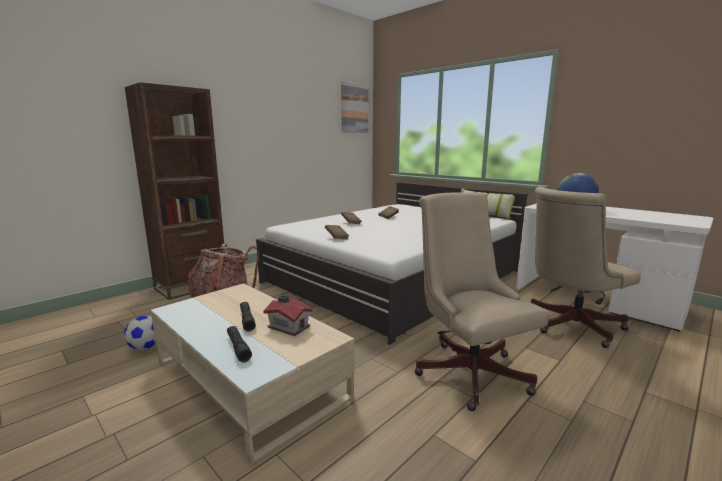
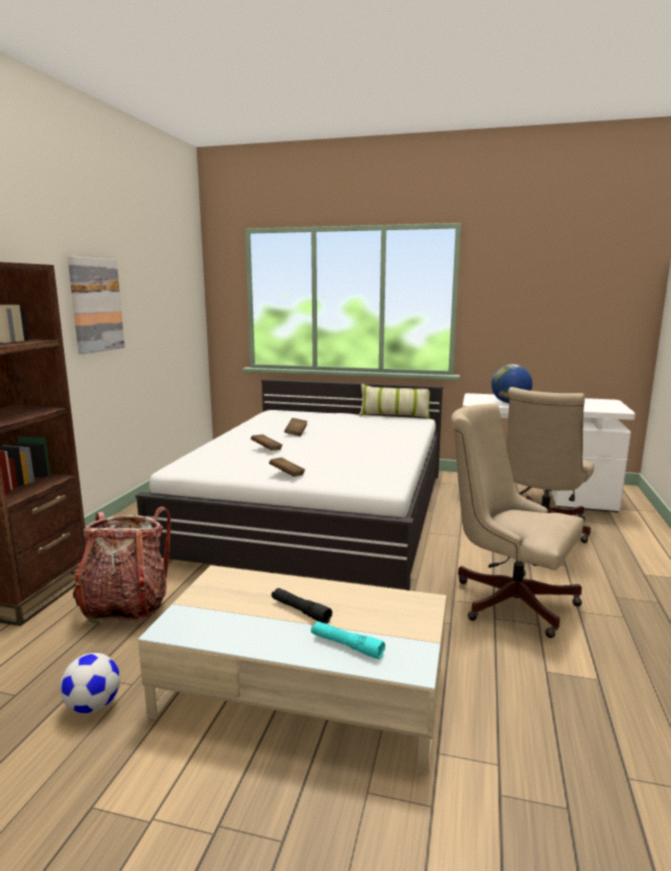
camera: 30 degrees left, 0 degrees up
(238, 347) = (346, 646): black flashlight -> turquoise flashlight
(289, 326) = (361, 603): toy house -> none
(354, 108) = (185, 274): picture -> picture (95, 305)

